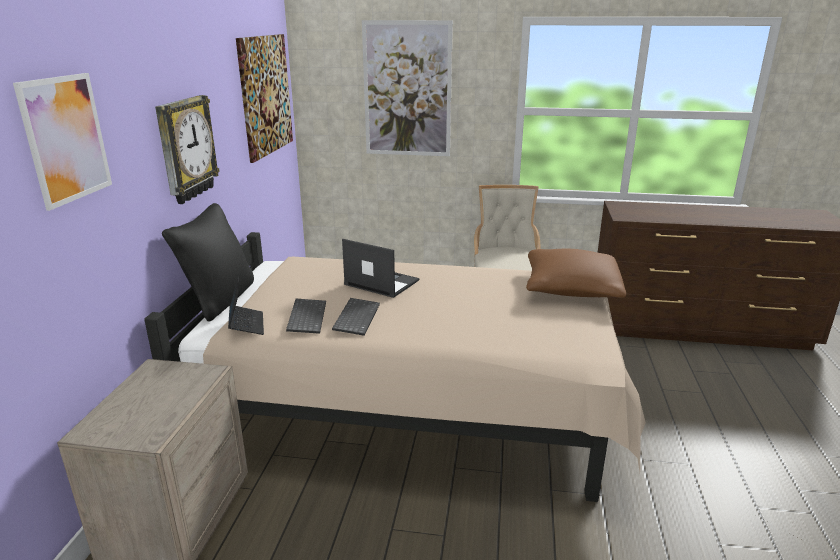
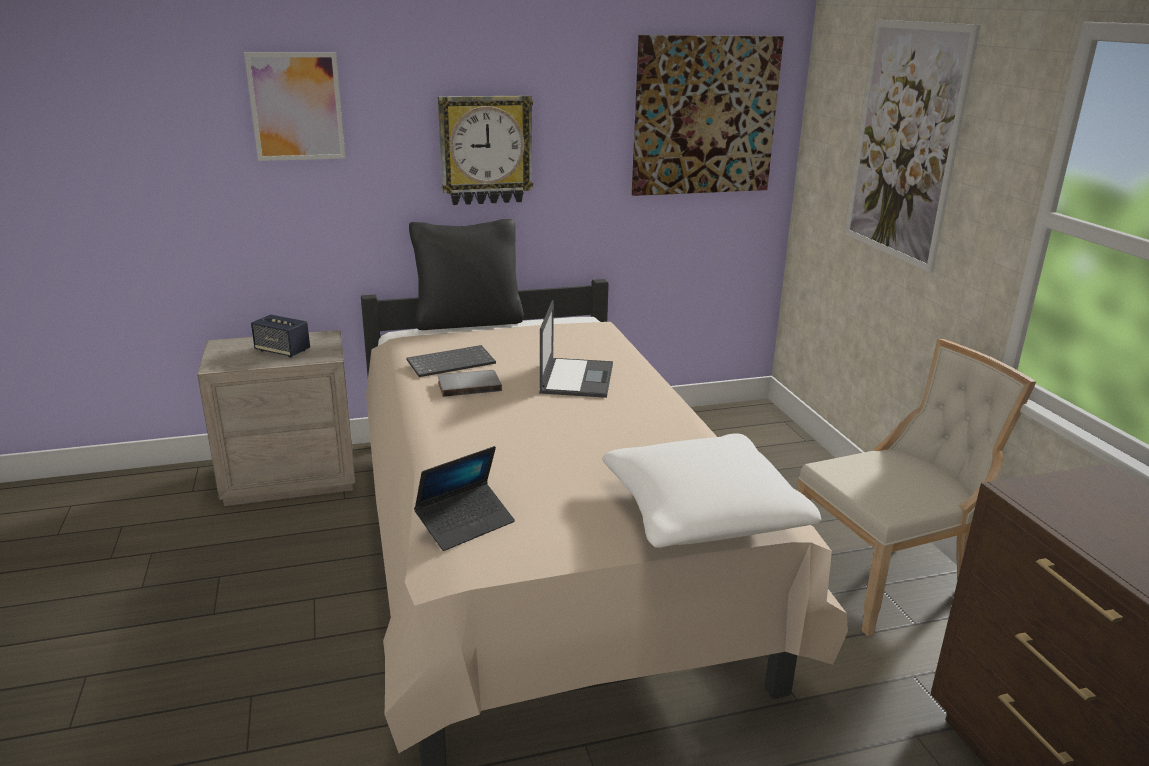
camera: 65 degrees right, 0 degrees up
(163, 394) = (282, 351): none -> speaker
(246, 325) = (416, 343): laptop -> laptop (465, 524)
(356, 317) = (469, 385): keyboard -> grey book
(571, 288) = (702, 514): brown pillow -> white pillow

